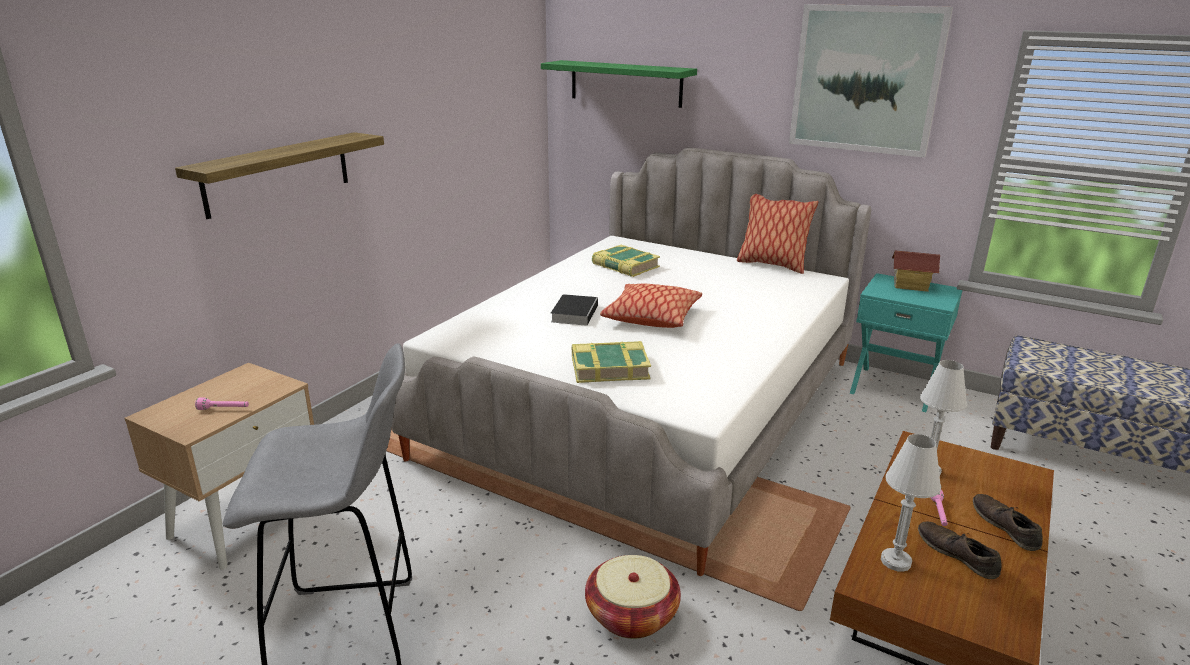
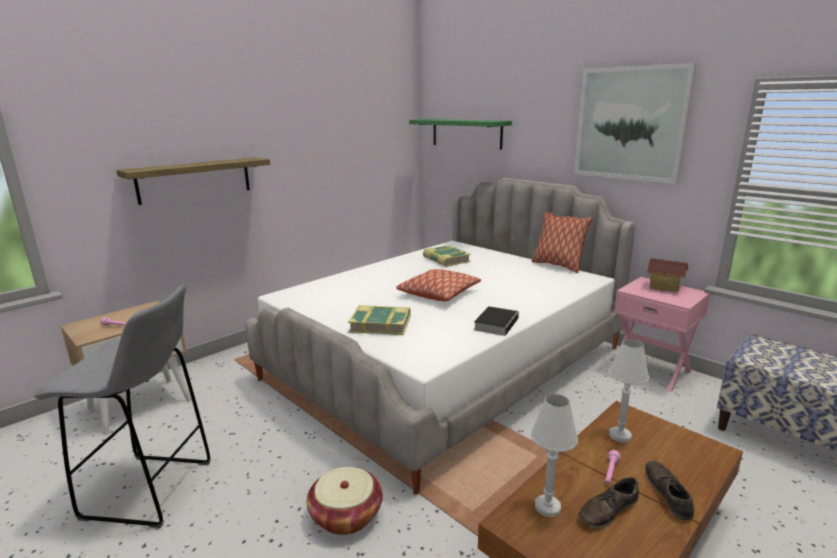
camera: 15 degrees right, 5 degrees down
(574, 313) = (386, 287): book -> book (496, 323)
(894, 388) = (651, 370): turquoise nightstand -> pink nightstand
(957, 554) = (607, 510): brown shoe -> brown shoe turned 105 degrees counterclockwise

